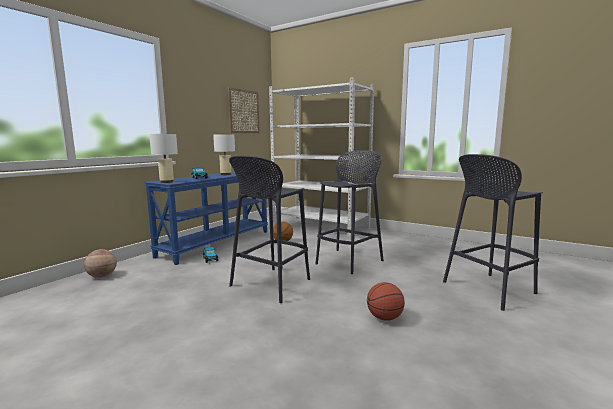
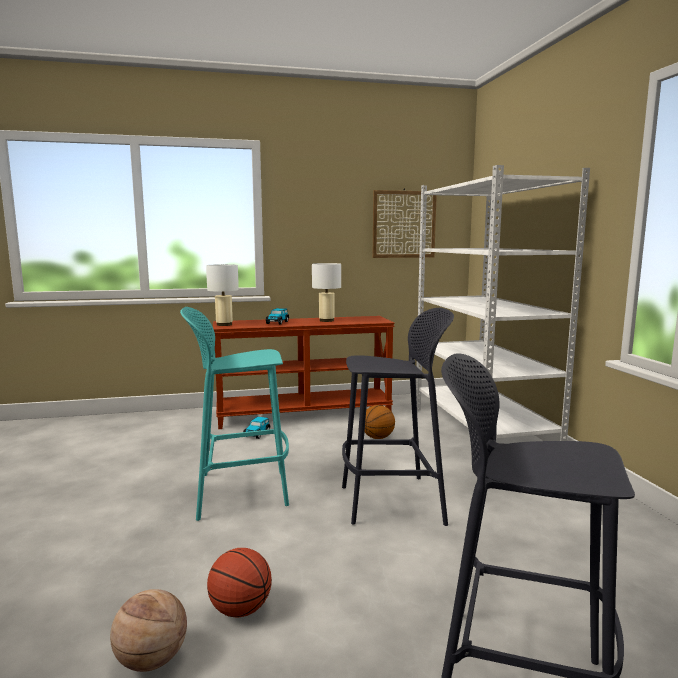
camera: 45 degrees right, 0 degrees up
(102, 276) = (151, 420): basketball -> basketball (152, 660)
(216, 243) = (304, 414): blue console table -> brown console table
(272, 284) = (240, 492): grey stool -> turquoise stool

